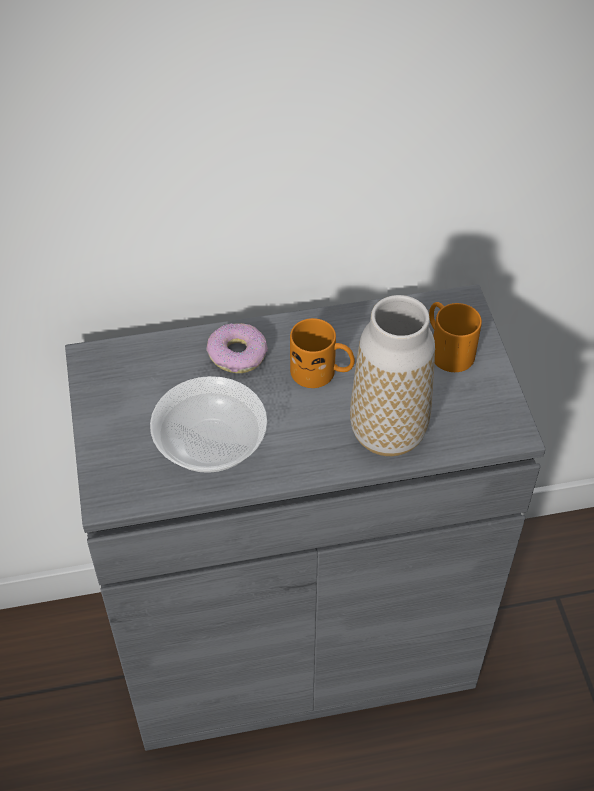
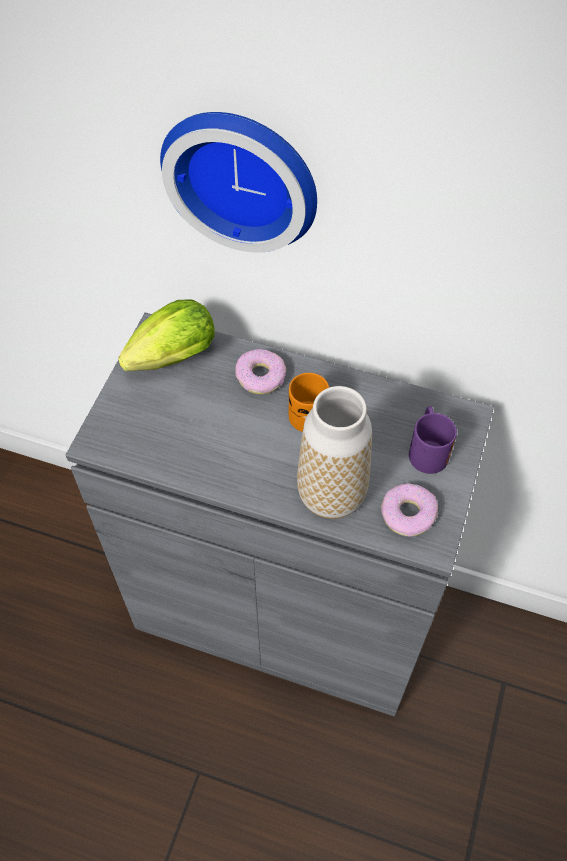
camera: 30 degrees right, 5 degrees up
(128, 380) = (168, 360): none -> lettuce
(173, 130) = (243, 175): none -> wall clock
(211, 443) = (194, 437): bowl -> none
(446, 349) = (426, 449): orange mug -> purple mug
(470, 416) = (407, 514): none -> donut

